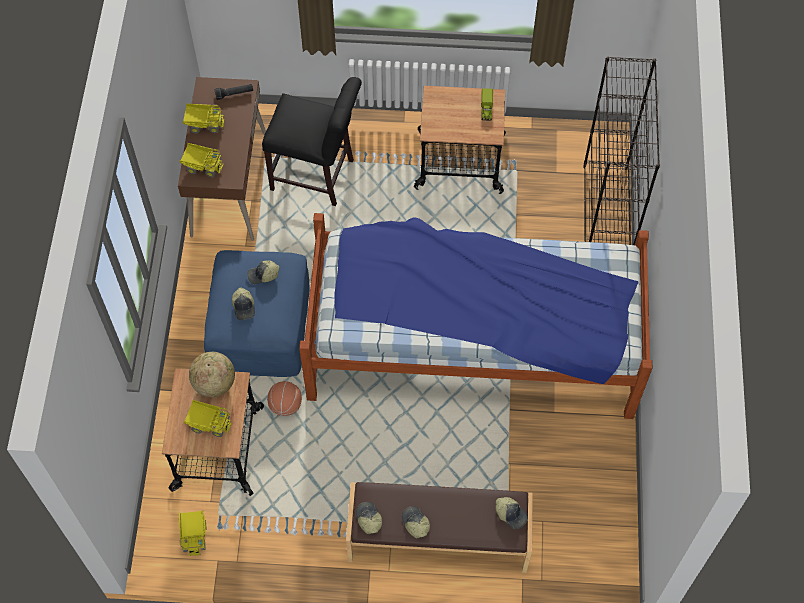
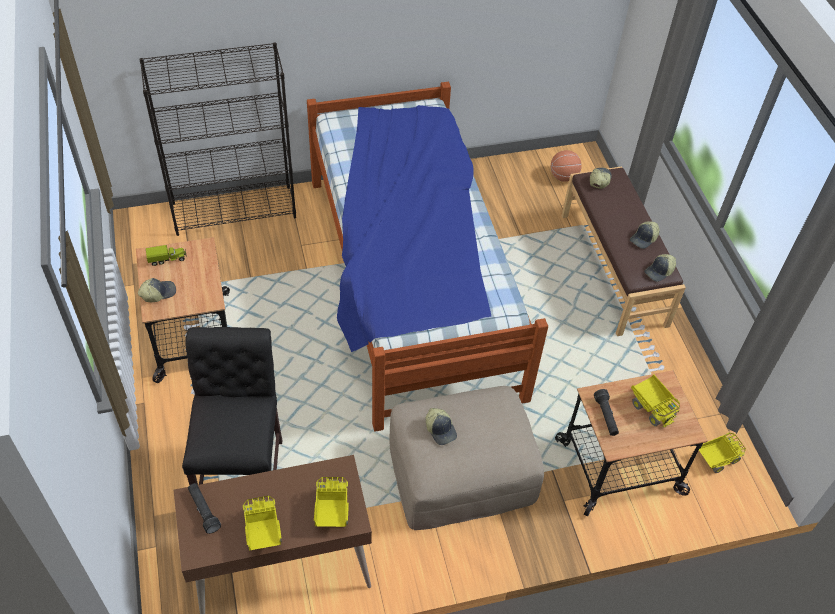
camera: 110 degrees left, 10 degrees down
(209, 423) = (652, 407): toy truck -> toy truck turned 150 degrees clockwise
(214, 383) = (606, 416): globe -> black flashlight
(244, 307) = (488, 436): cap -> cap (158, 293)
(260, 325) = (461, 471): blue ottoman -> beige ottoman
(285, 405) = (544, 419): basketball -> basketball (563, 176)

